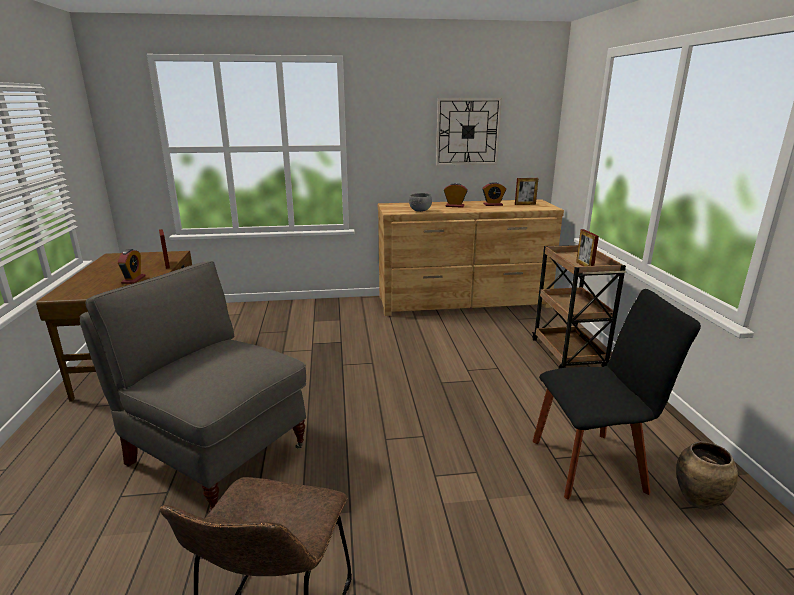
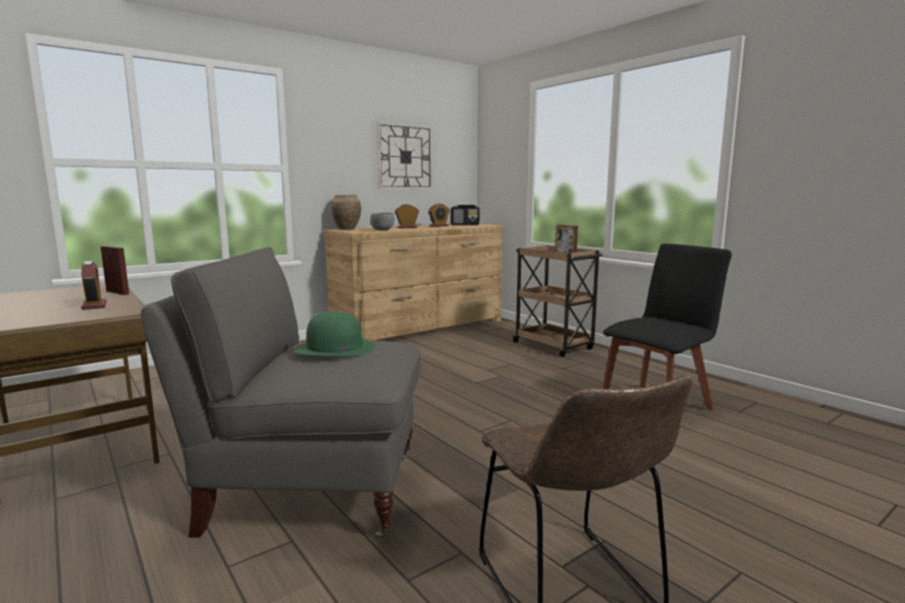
camera: 30 degrees left, 10 degrees down
(216, 359) = (334, 348): none -> green hat
(525, 204) = (465, 225): picture frame -> radio
(698, 501) = (743, 404): brown vase -> brown vase (346, 229)

